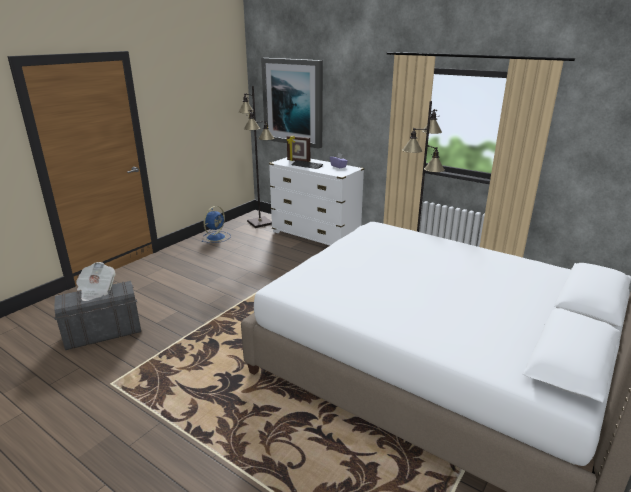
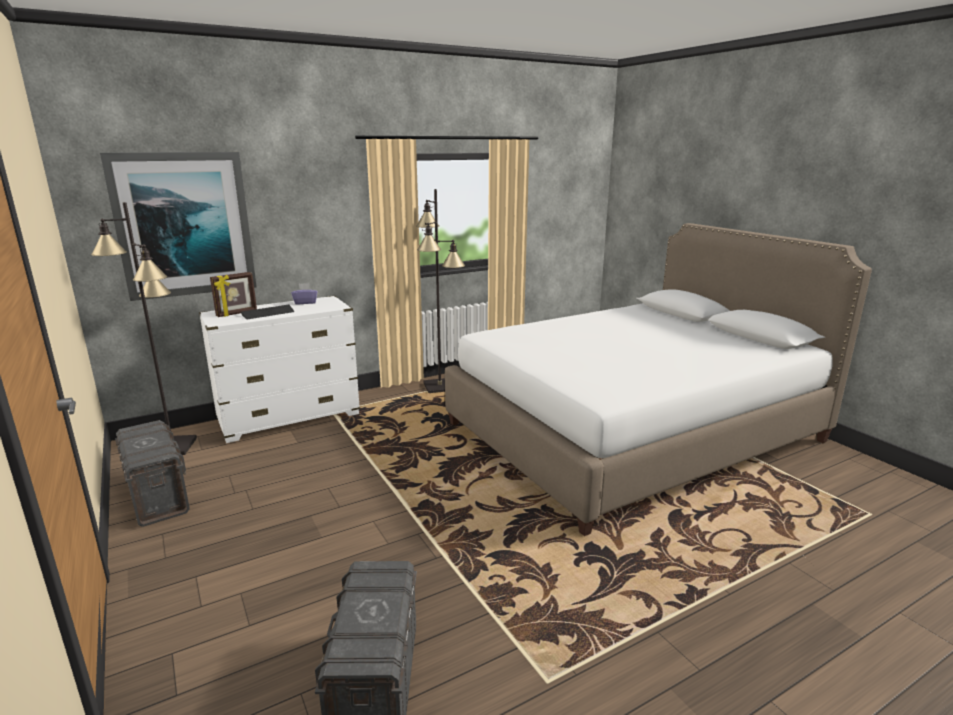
camera: 65 degrees left, 5 degrees down
(96, 290) = (358, 607): newspaper -> none
(216, 237) = (157, 496): blue fan -> grey storage box

